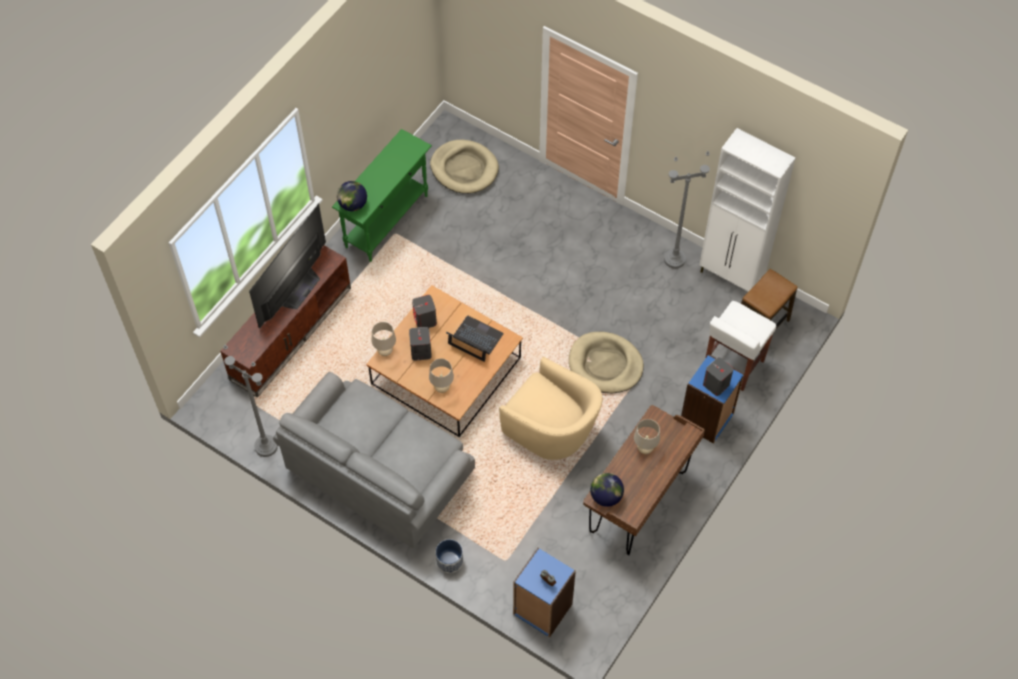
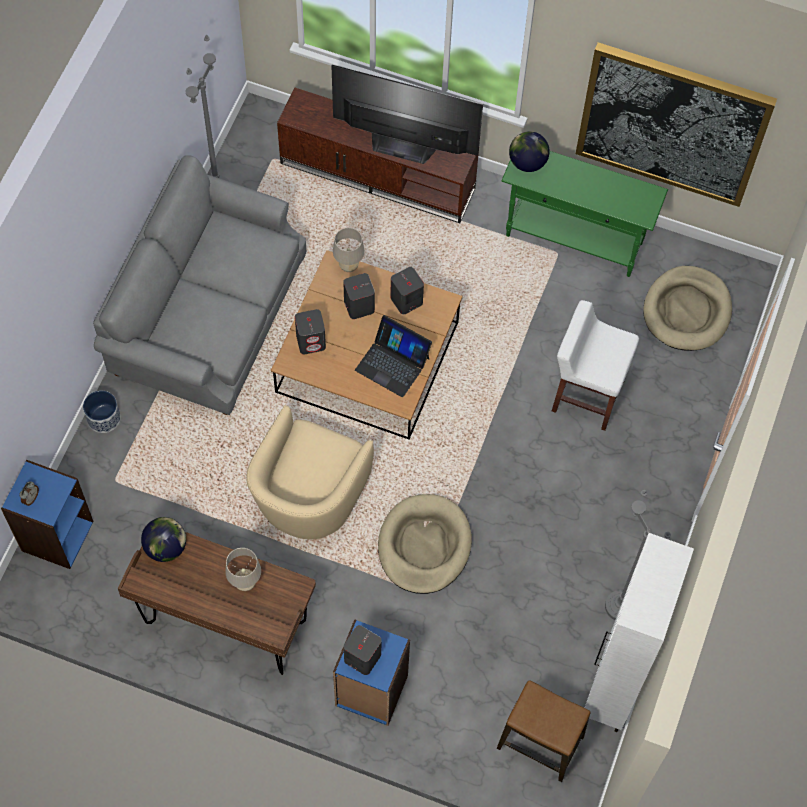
camera: 75 degrees right, 5 degrees up
(377, 93) = (672, 124): none -> picture
(442, 388) = (311, 341): beige table lamp -> grey speaker
(475, 339) = (392, 363): laptop -> laptop turned 105 degrees clockwise
(733, 365) = (466, 713): white stool -> white stool (586, 395)

